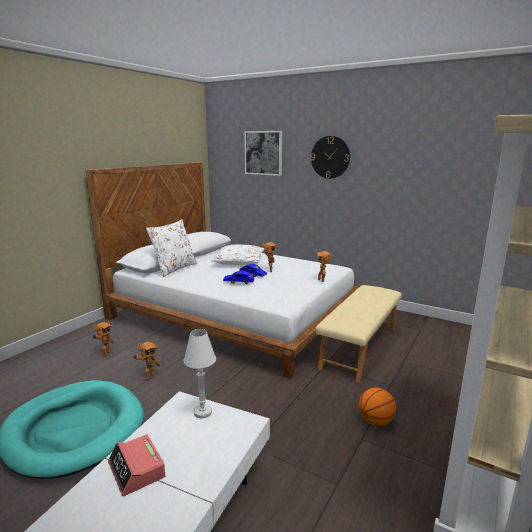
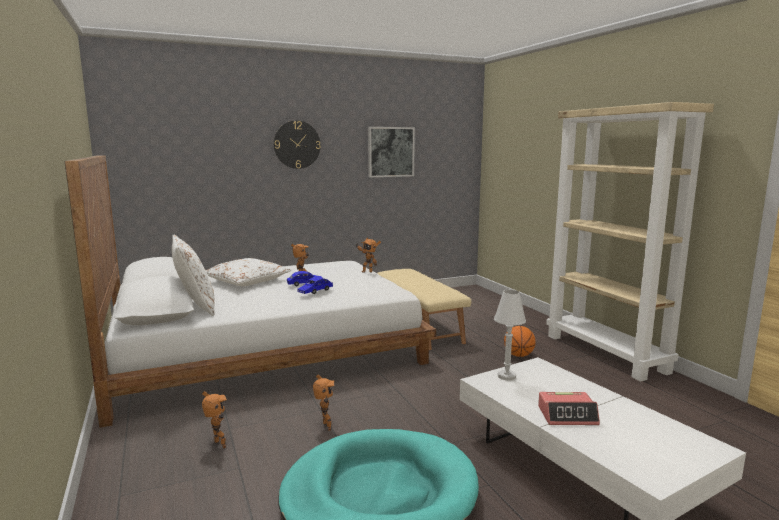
camera: 55 degrees left, 5 degrees down
(263, 153) = (202, 141): picture -> picture (391, 152)

